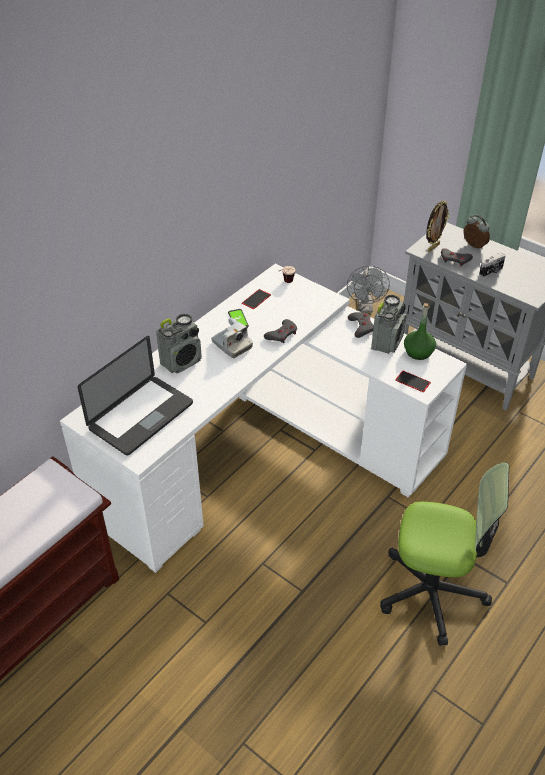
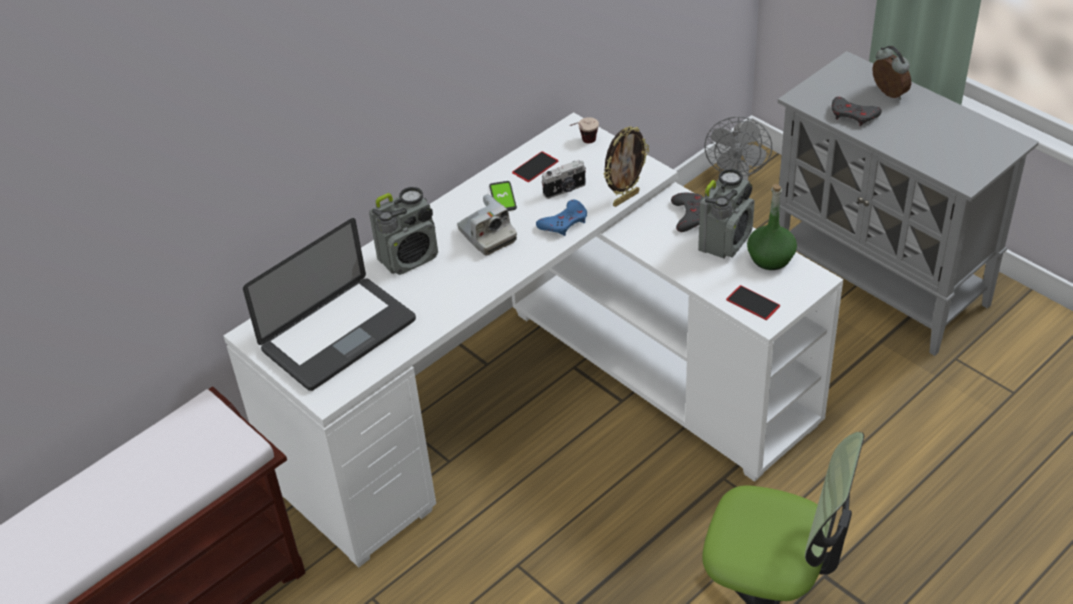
camera: 10 degrees right, 0 degrees up
(282, 334) = (564, 222): grey game controller -> blue game controller
(433, 247) = (822, 94): picture frame -> picture frame (625, 198)
(491, 272) = (908, 137): camera -> camera (565, 190)

